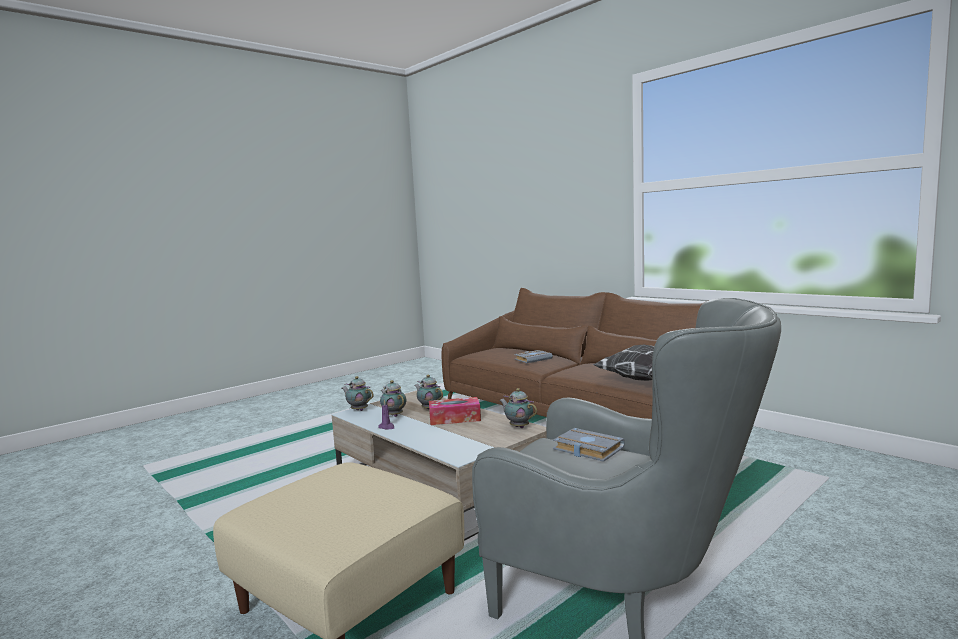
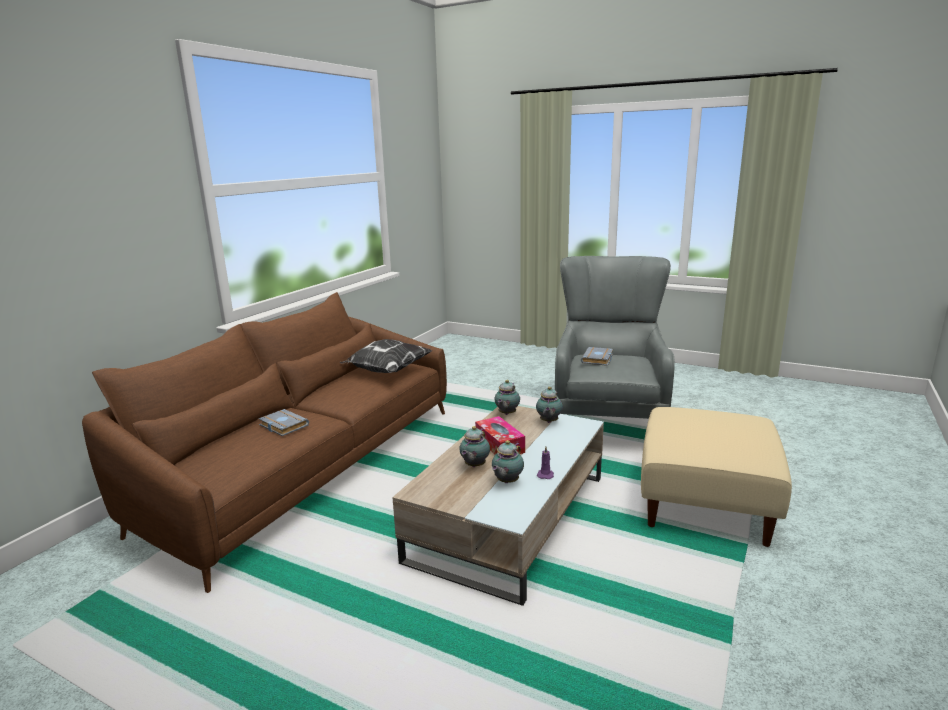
camera: 110 degrees left, 10 degrees up
(358, 410) = (498, 515): teapot -> teapot (548, 422)

